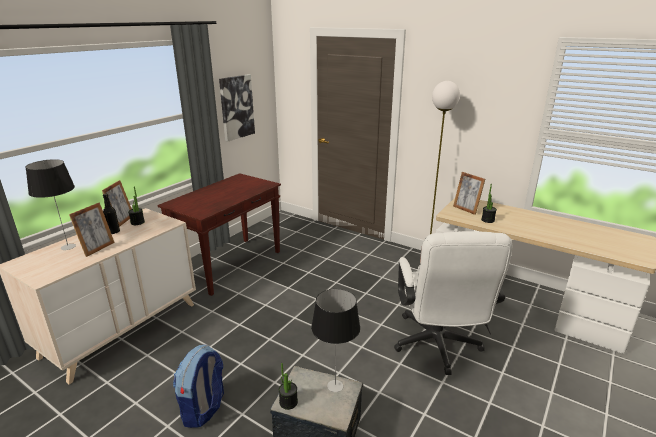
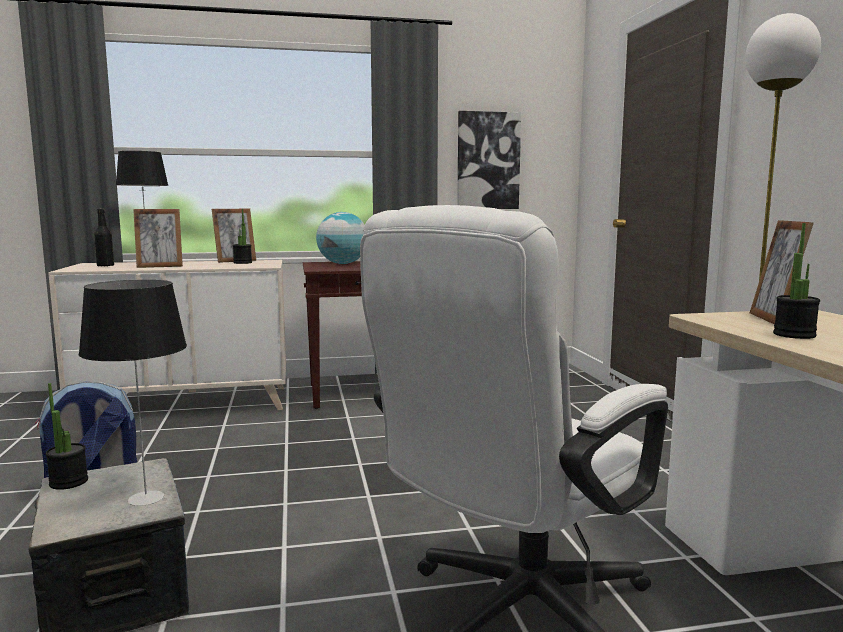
camera: 45 degrees right, 15 degrees down
(113, 232) = (205, 263): black bottle -> black bottle (105, 266)
(192, 201) = (343, 264): none -> globe

